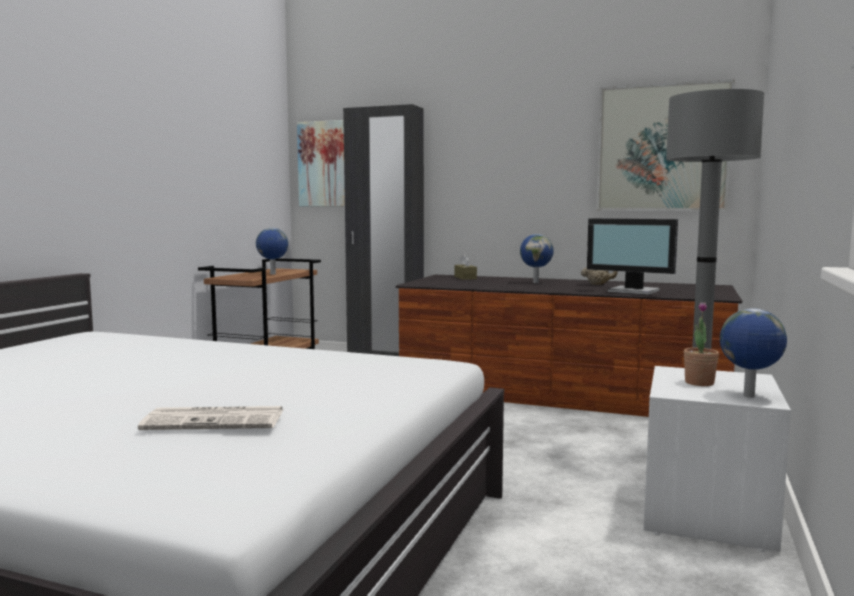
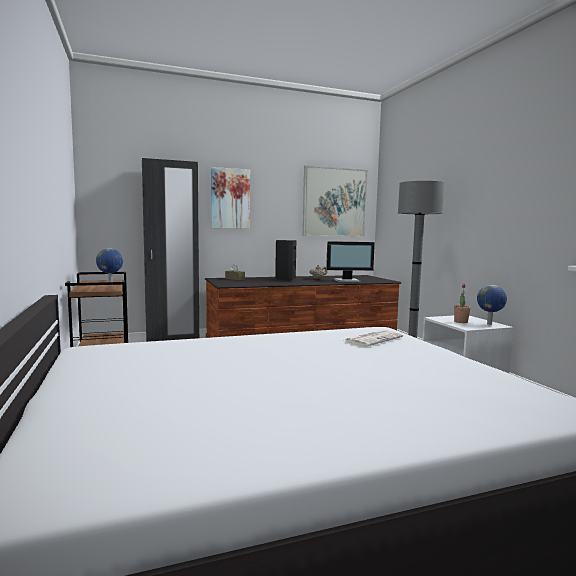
camera: 40 degrees left, 0 degrees up
(216, 420) = (428, 376): newspaper -> newspaper (373, 339)
(324, 164) = (110, 198): picture -> picture (230, 199)
(536, 282) = (285, 279): globe -> black speaker

